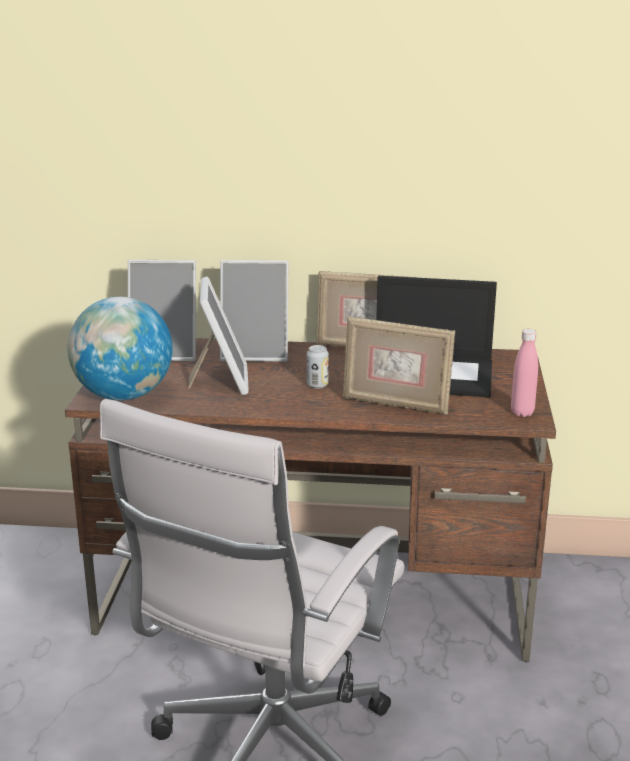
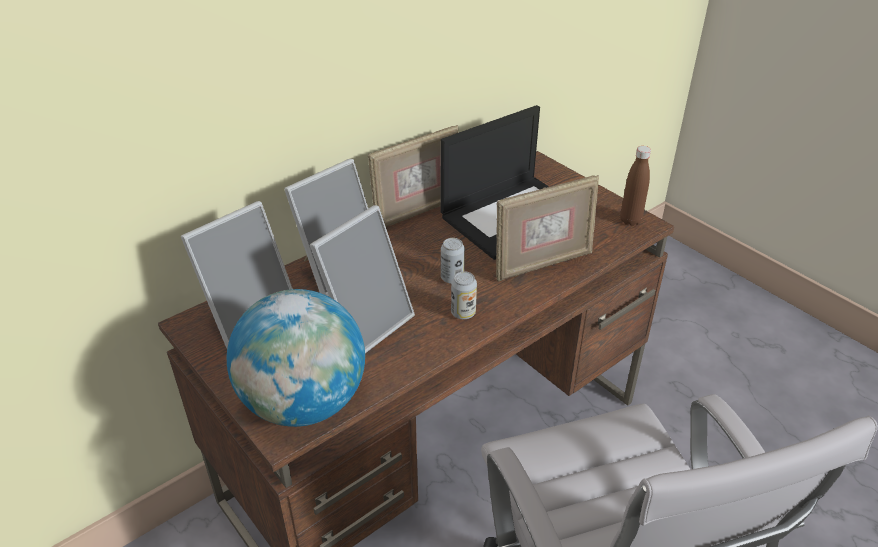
camera: 45 degrees left, 15 degrees up
(221, 381) = (365, 324): picture frame -> picture frame turned 90 degrees clockwise
(288, 402) = (463, 313): none -> can
(522, 412) = (630, 220): pink bottle -> brown bottle

